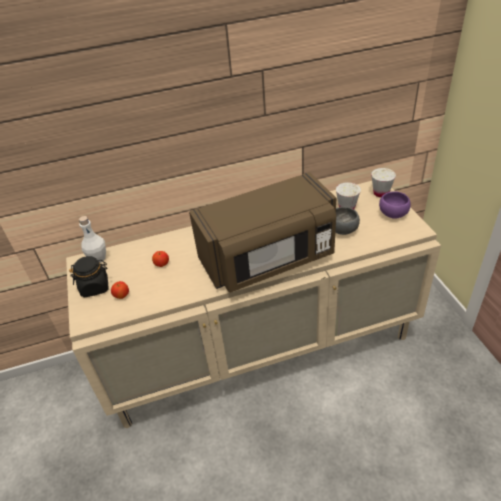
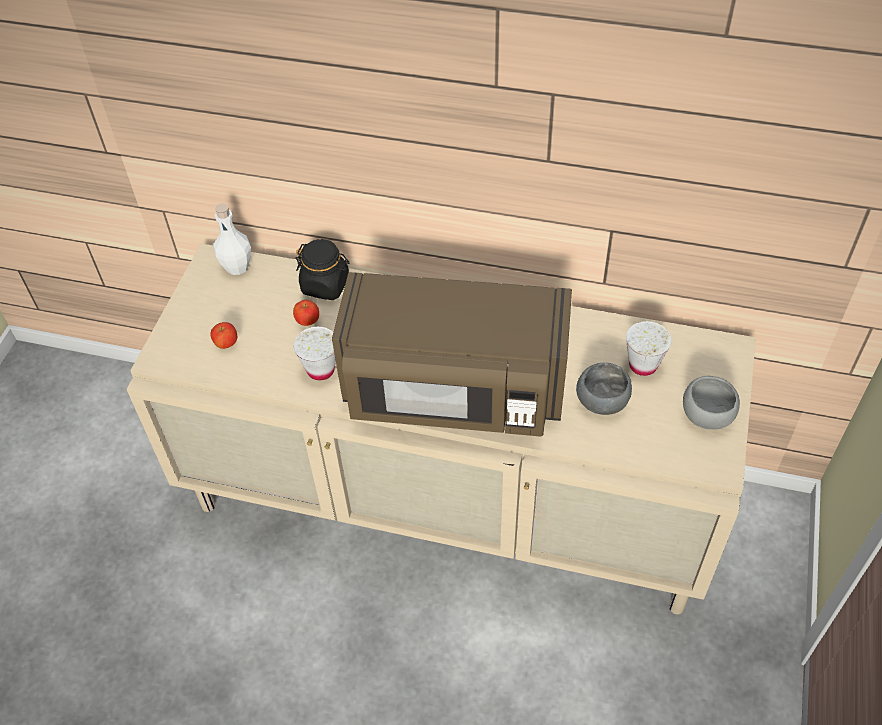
camera: 30 degrees right, 10 degrees up
(95, 287) = (204, 311): black jar -> black jar (326, 285)
(381, 193) = (724, 366): white cup -> white cup (320, 370)
(393, 214) = (706, 416): purple bowl -> grey bowl

